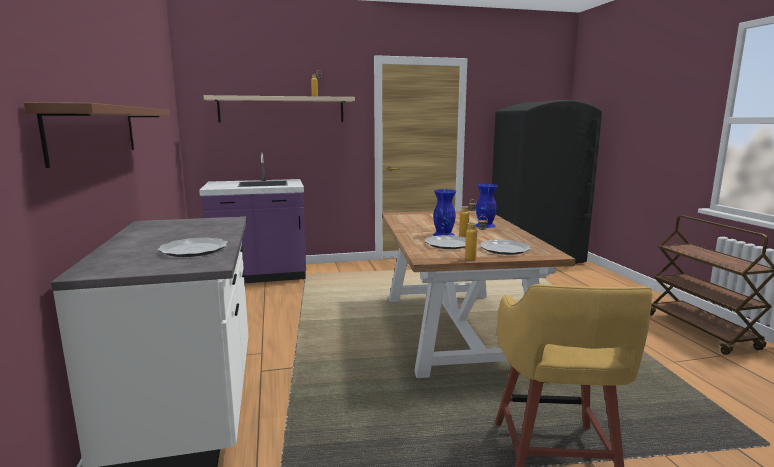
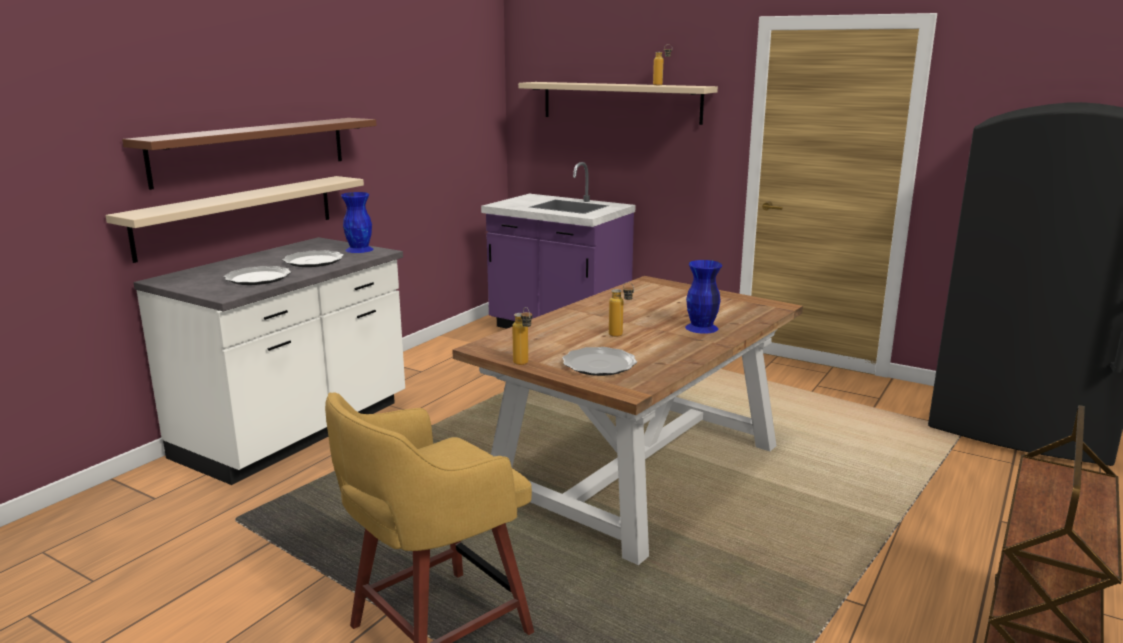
camera: 45 degrees right, 5 degrees up
(95, 200) = (238, 215): none -> beige shelf
(443, 234) = (604, 325): blue vase -> blue vase (360, 249)
(448, 244) = (563, 338): plate -> plate (313, 261)

